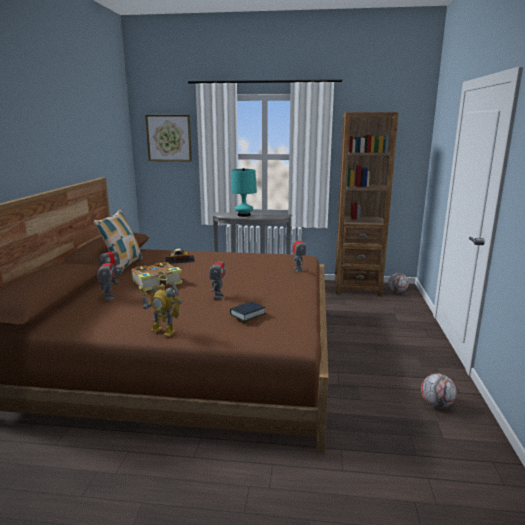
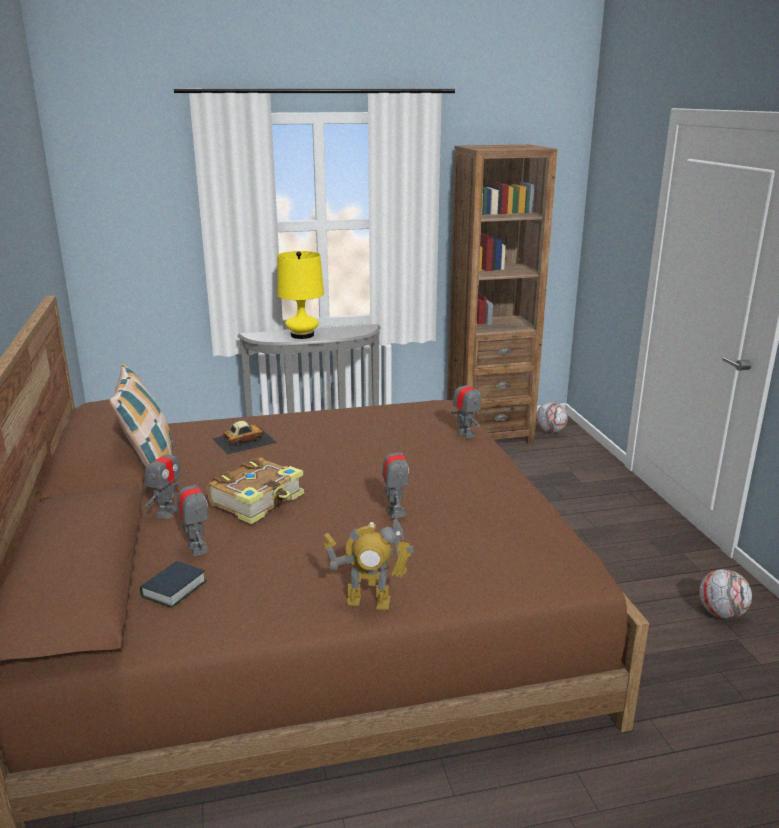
camera: 20 degrees left, 5 degrees up
(169, 138) = (135, 198): picture -> none
(244, 215) = (302, 335): turquoise table lamp -> yellow table lamp
(247, 314) = (479, 540): book -> book (174, 589)

